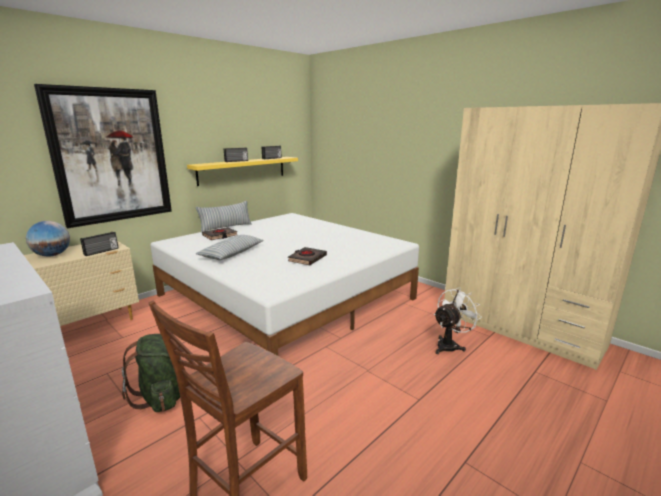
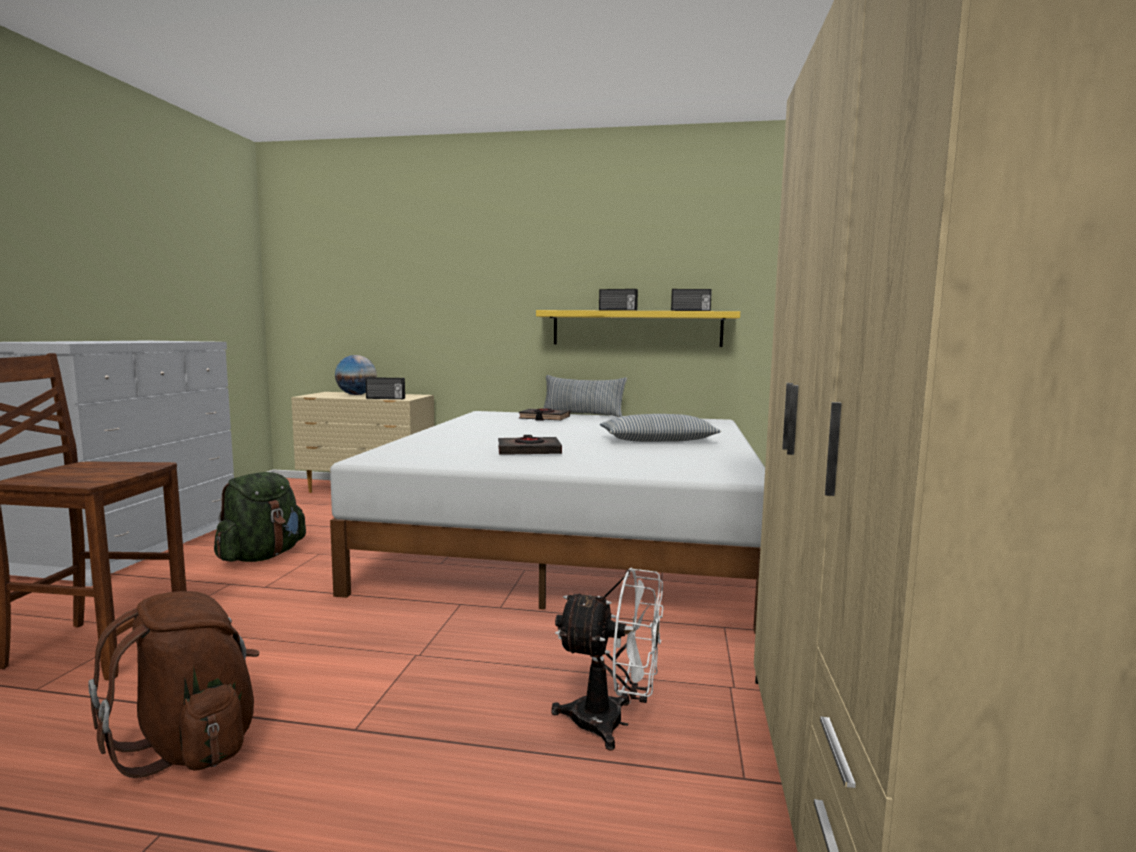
camera: 55 degrees right, 10 degrees down
(111, 156) = (447, 292): picture -> none
(232, 253) = (486, 430): pillow -> pillow (658, 440)
(401, 448) = (192, 744): none -> brown backpack

